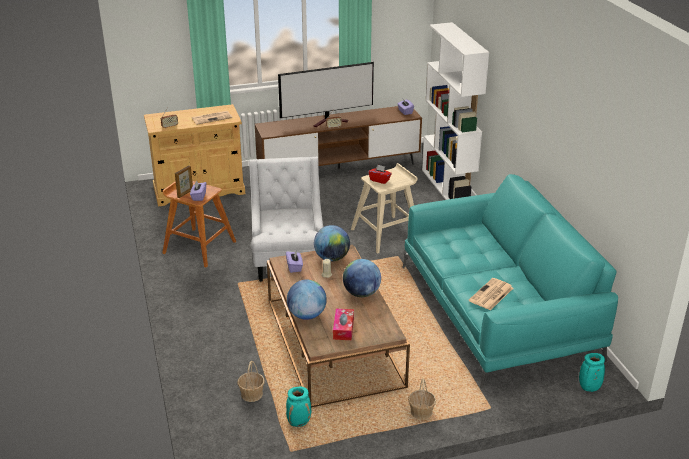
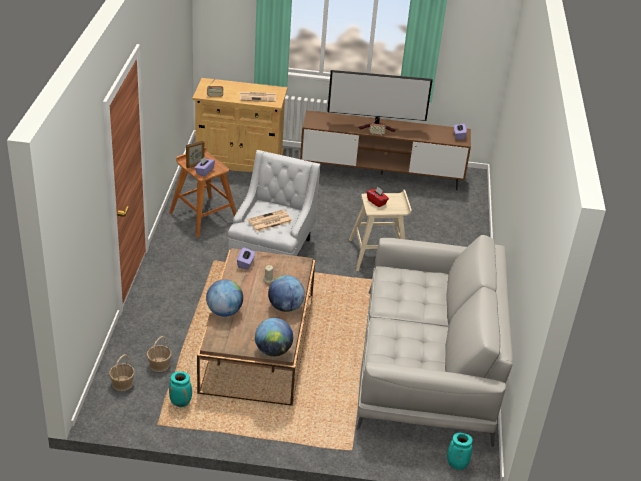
camera: 20 degrees right, 5 degrees up
(332, 258) = (284, 265): globe -> globe (273, 351)
(343, 328) = (246, 334): tissue box -> none
(421, 412) = (288, 432): basket -> basket (122, 384)
(448, 187) = (473, 224): white bookcase -> none
(491, 295) = (398, 347): newspaper -> newspaper (269, 221)
(498, 312) = (426, 365): turquoise sofa -> grey sofa

